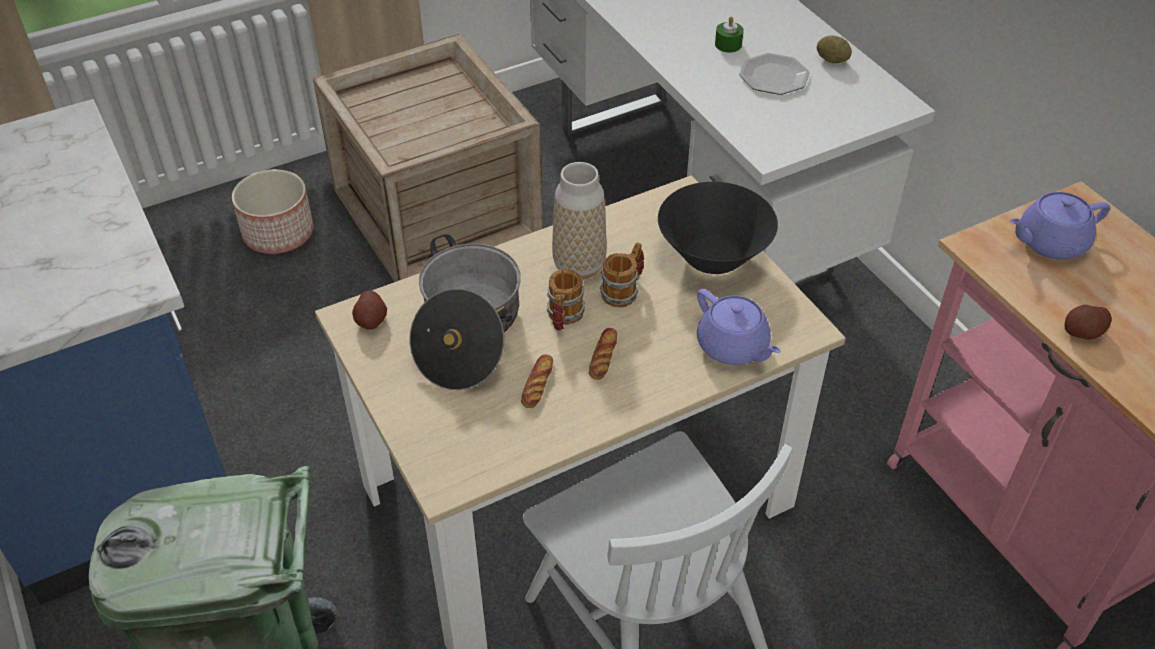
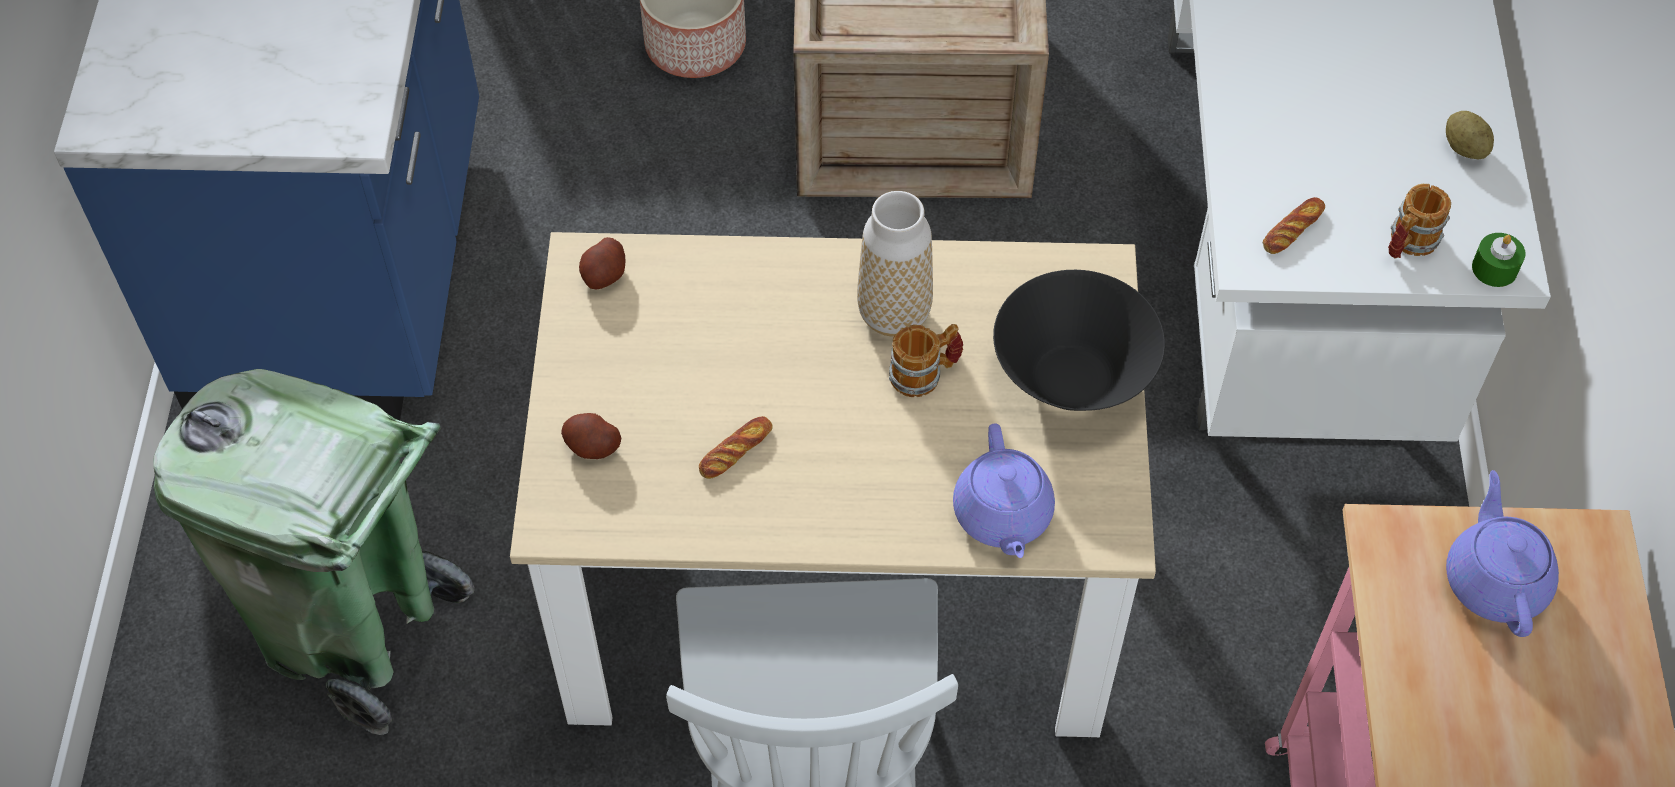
camera: 30 degrees right, 10 degrees up
(467, 332) = (702, 343): cooking pot -> none
(563, 318) = (826, 377): mug -> mug (1408, 244)
(603, 357) = (836, 452): bread -> bread (1292, 229)
(728, 44) = (1332, 59): green candle -> green candle (1494, 268)
(773, 77) = (1355, 141): plate -> none
(1049, 243) = (1494, 580): purple teapot -> purple teapot turned 75 degrees clockwise
(1082, 332) = (1422, 726): potato -> potato (592, 446)

